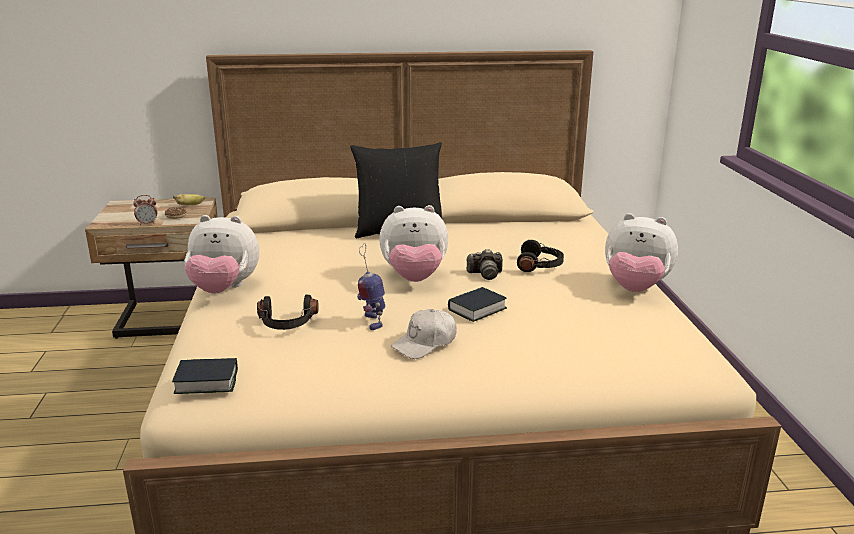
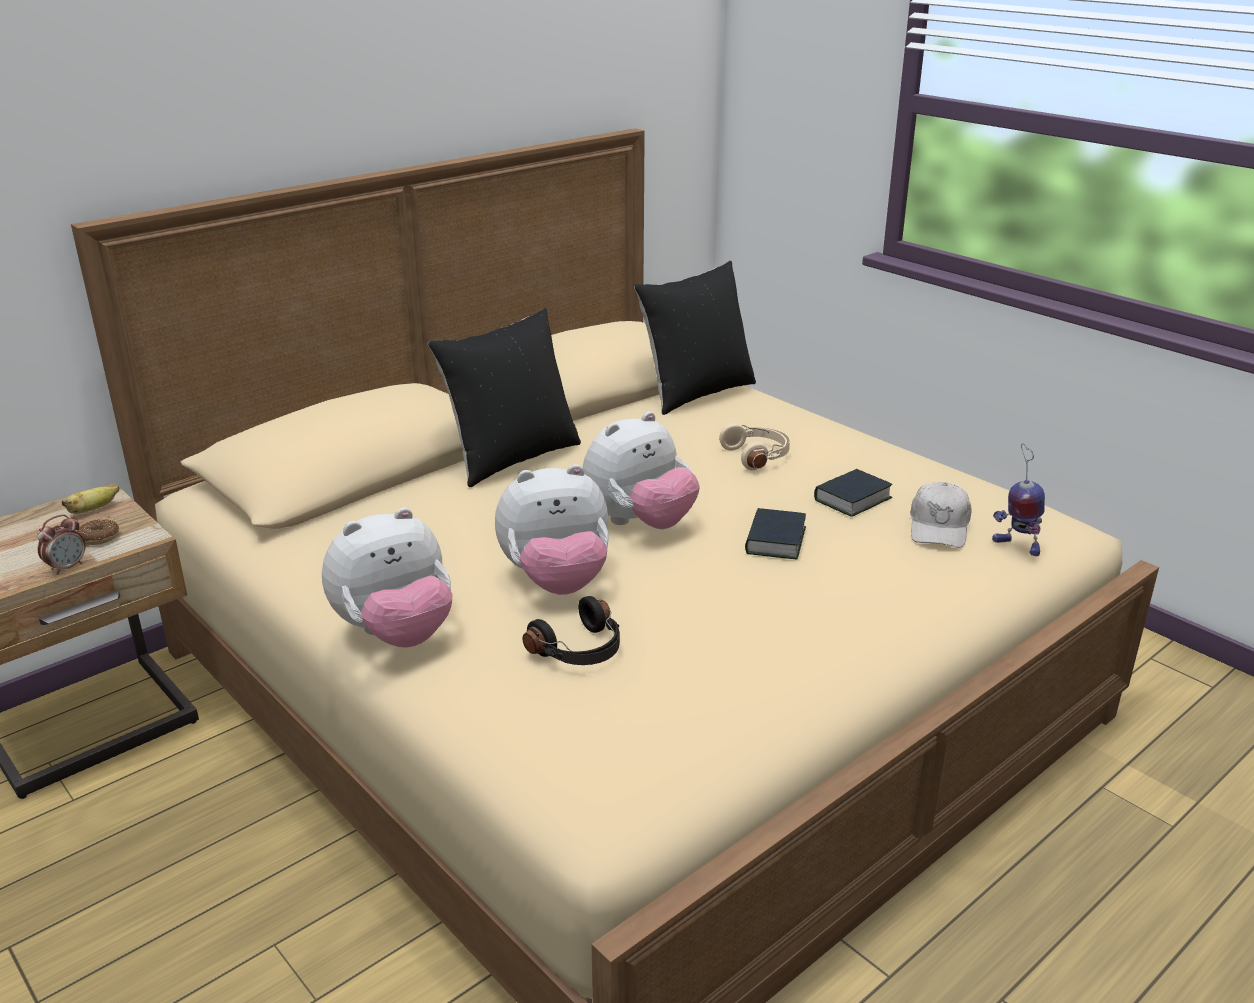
camera: 35 degrees left, 5 degrees up
(206, 381) = (604, 779): book -> book (852, 499)
(372, 321) = (681, 604): toy robot -> toy robot (1016, 546)
(425, 343) = (785, 609): white cap -> white cap (939, 527)
(485, 274) = (714, 489): camera -> none
(540, 266) = (757, 456): black headphones -> beige headphones
(558, 226) = (696, 392): none -> black pillow
(635, 288) = (888, 454): plush toy -> plush toy (556, 582)

